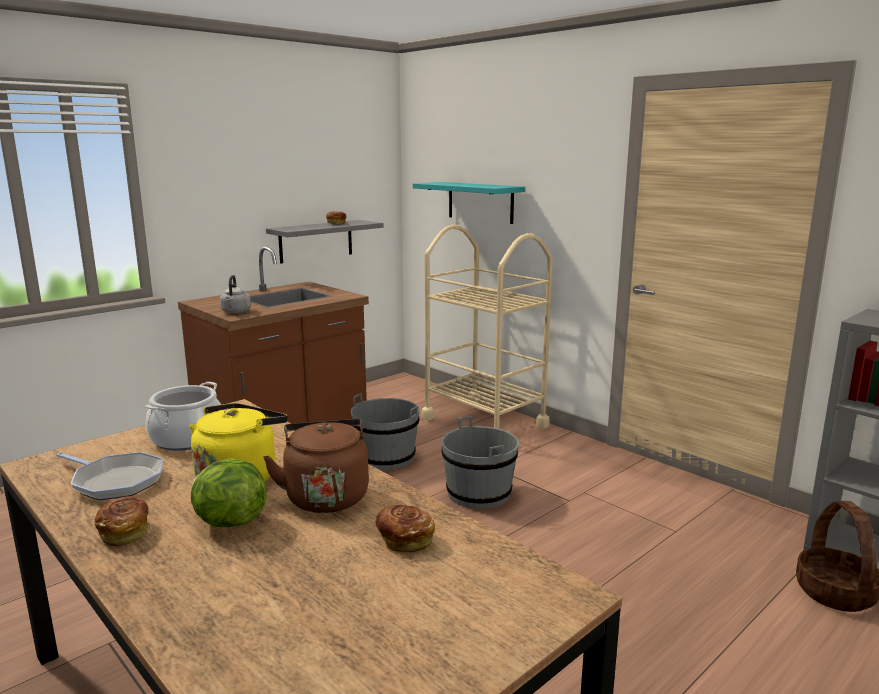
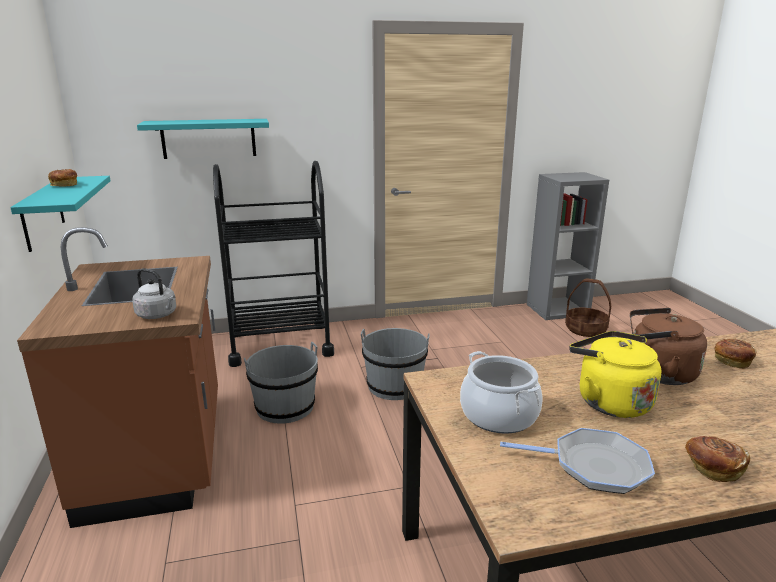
camera: 60 degrees left, 5 degrees up
(115, 481) = (594, 466): frying pan -> frying pan turned 45 degrees clockwise
(229, 522) = (697, 417): lettuce -> none
(316, 241) = (42, 213): grey shelf -> turquoise shelf
(484, 422) = (280, 344): beige cart -> black cart

